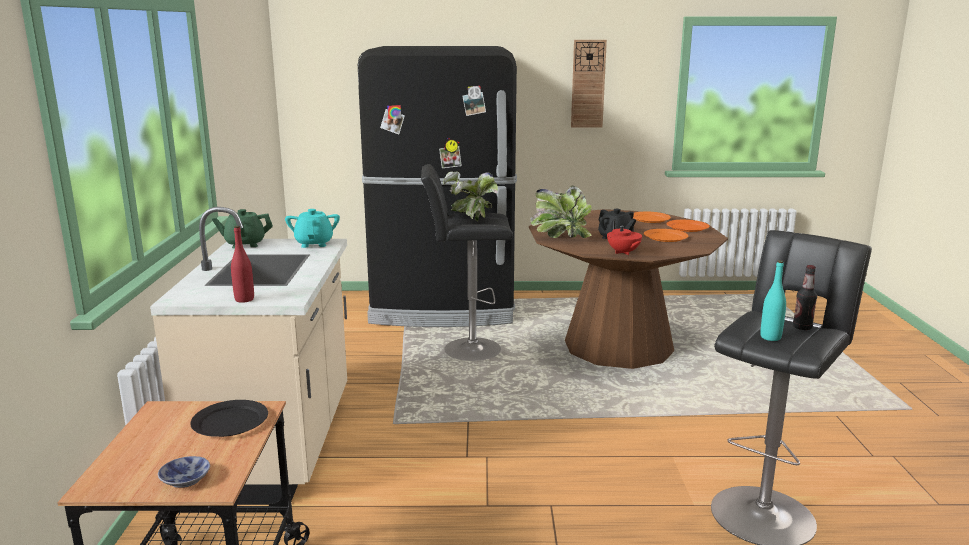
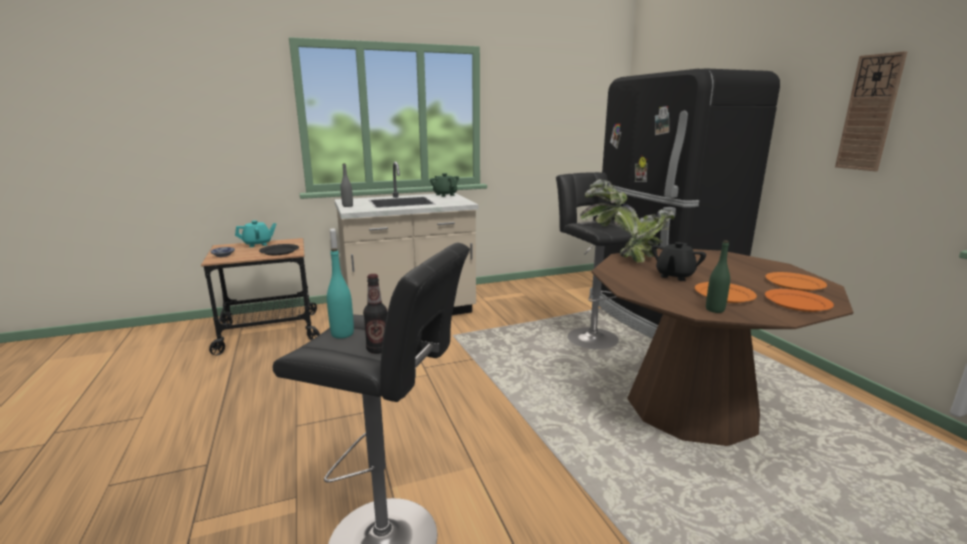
camera: 70 degrees right, 0 degrees up
(244, 299) = (347, 206): red bottle -> grey bottle
(314, 243) = (459, 201): turquoise teapot -> turquoise teapot (258, 244)
(623, 252) = (626, 282): red teapot -> none
(694, 245) = (715, 310): none -> green bottle

